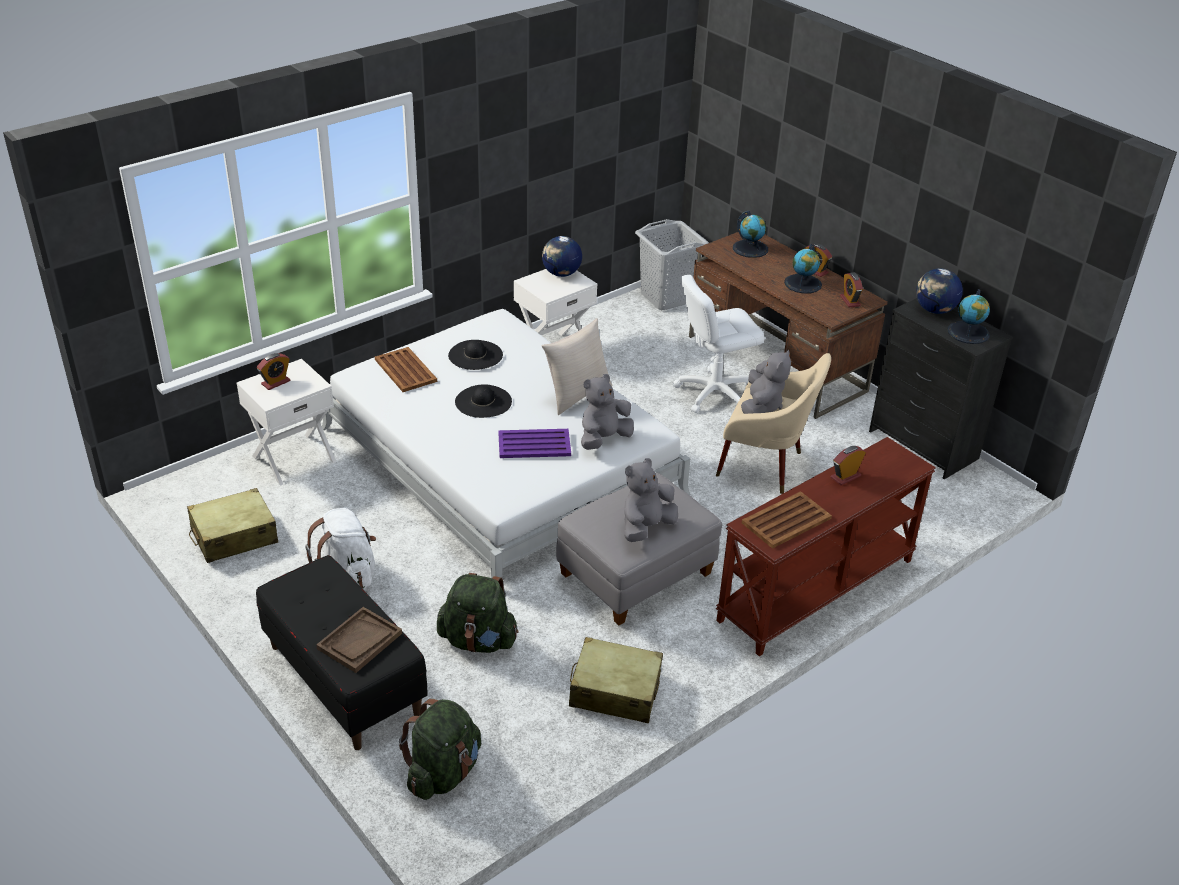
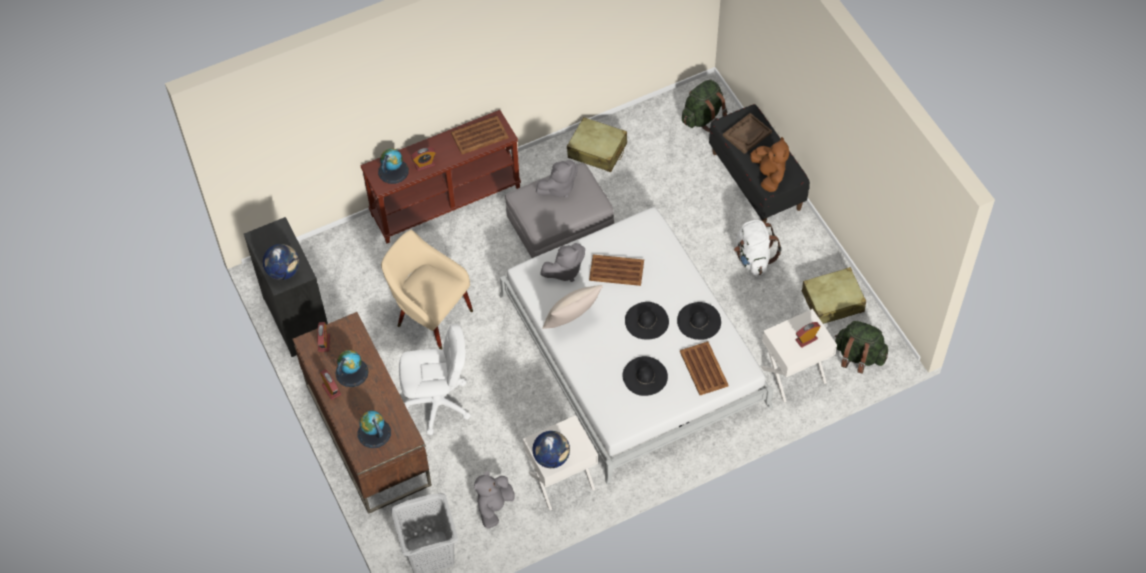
camera: 165 degrees left, 20 degrees up
(322, 585) = (769, 175): none -> brown plush toy
(416, 409) = (699, 321): none -> black hat
(478, 640) = (673, 195): green backpack -> green backpack (858, 356)
(533, 444) = (617, 271): purple tray -> brown tray
(761, 405) = (433, 293): grey plush toy -> grey plush toy (494, 507)
(968, 332) = (274, 242): globe -> globe (393, 171)

